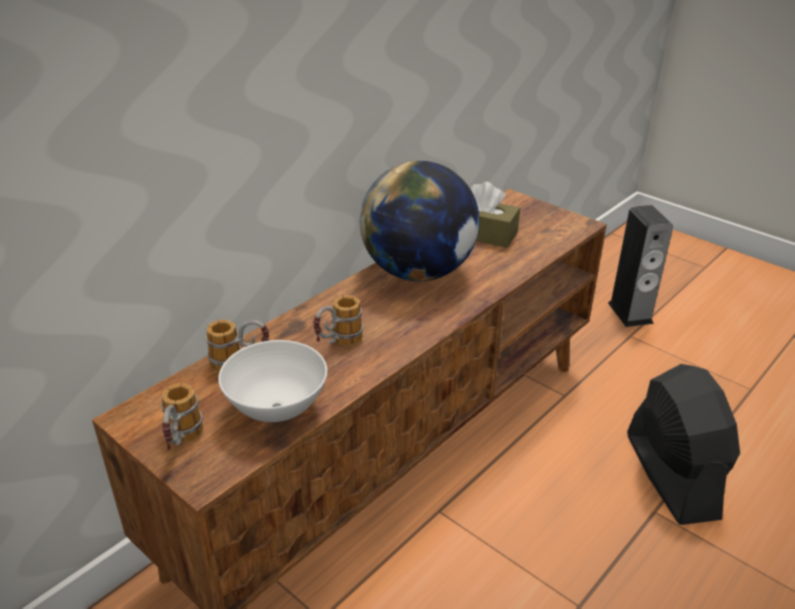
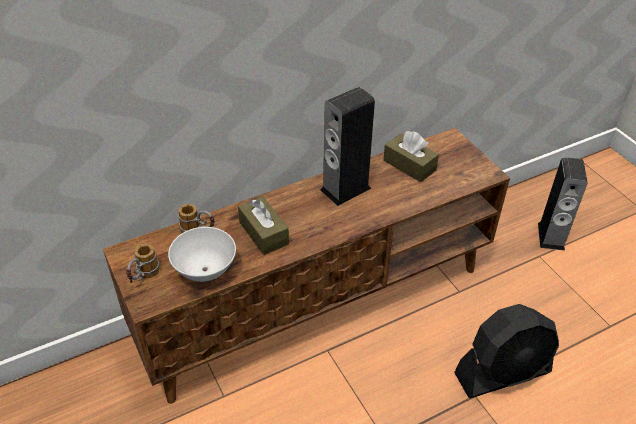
camera: 20 degrees right, 10 degrees up
(337, 343) = (263, 233): mug -> brown tissue box
(418, 272) = (345, 189): globe -> speaker
(670, 475) = (503, 373): black fan -> black fan turned 60 degrees clockwise

